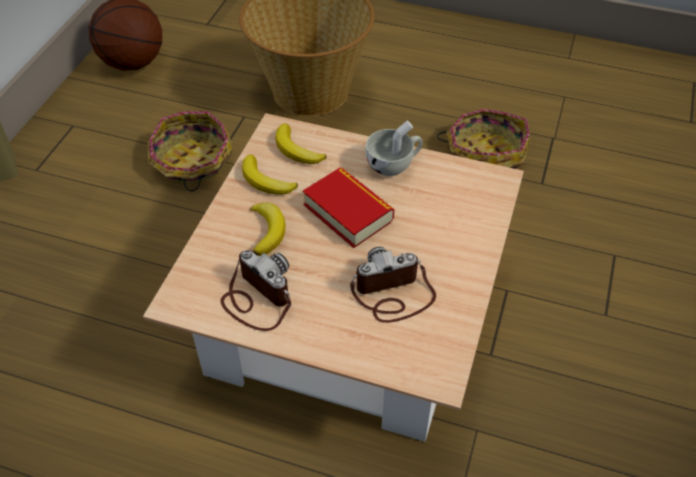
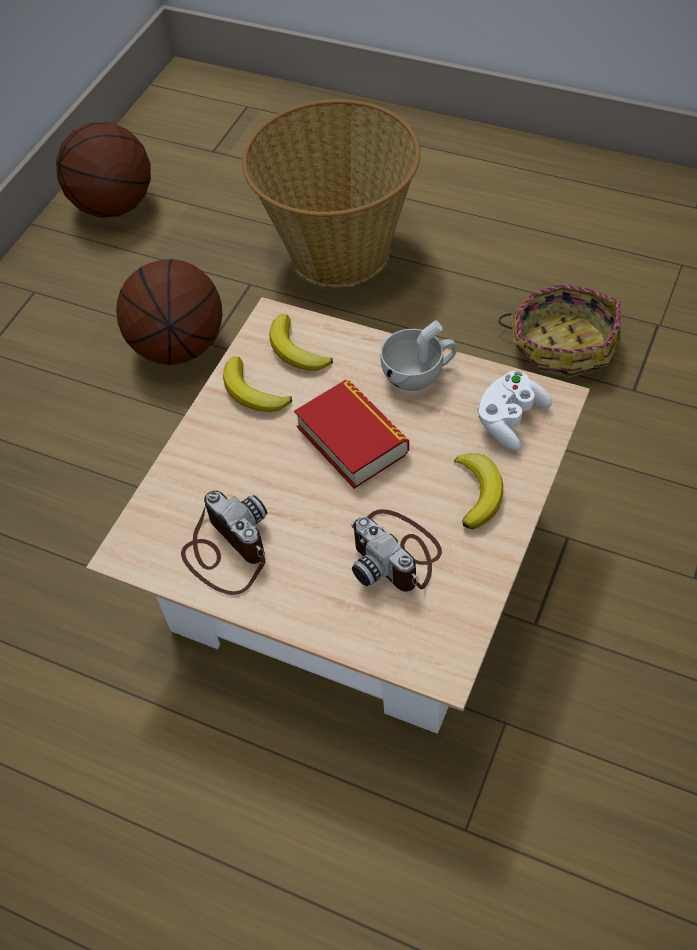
camera: 10 degrees right, 5 degrees up
(191, 162) = (178, 346): basket -> basketball
(267, 231) = (248, 460): banana -> banana (478, 492)
(392, 294) = (396, 554): camera -> camera turned 120 degrees counterclockwise
(467, 194) = (510, 419): none -> white game controller

